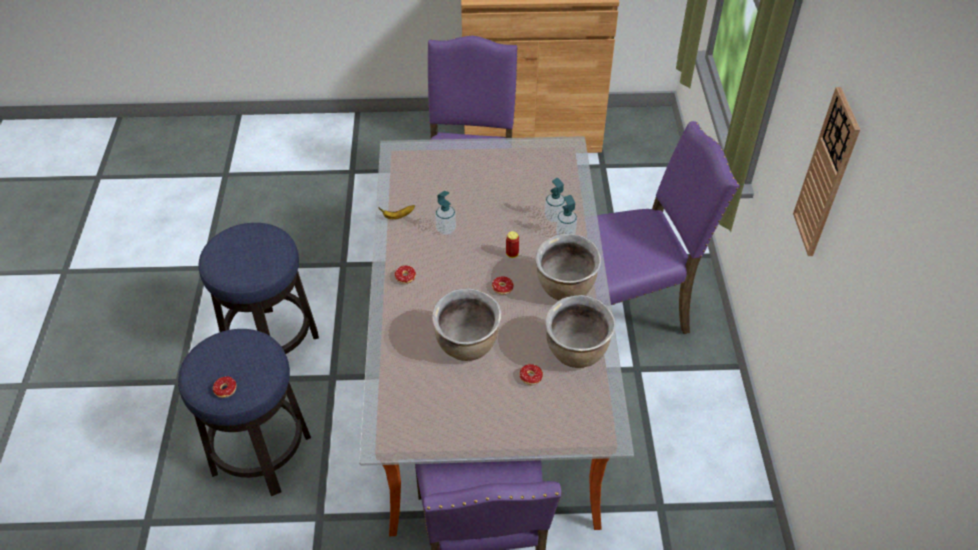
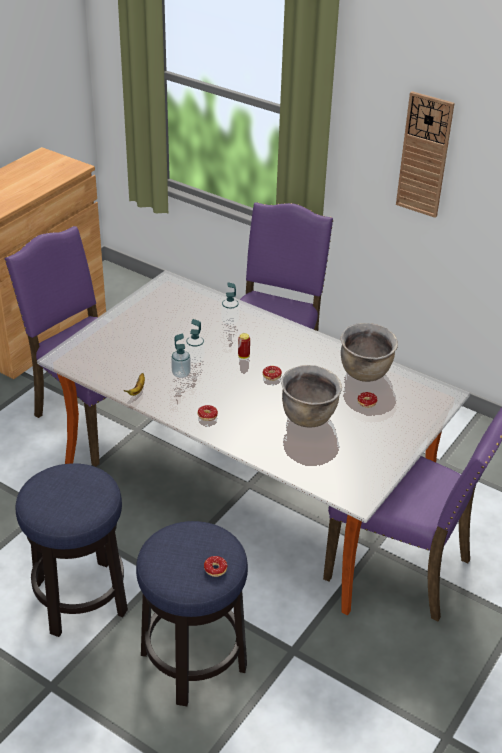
camera: 55 degrees left, 10 degrees down
(565, 234) = (252, 324): soap dispenser -> soap dispenser (195, 359)
(565, 288) = (303, 349): brown cooking pot -> none

